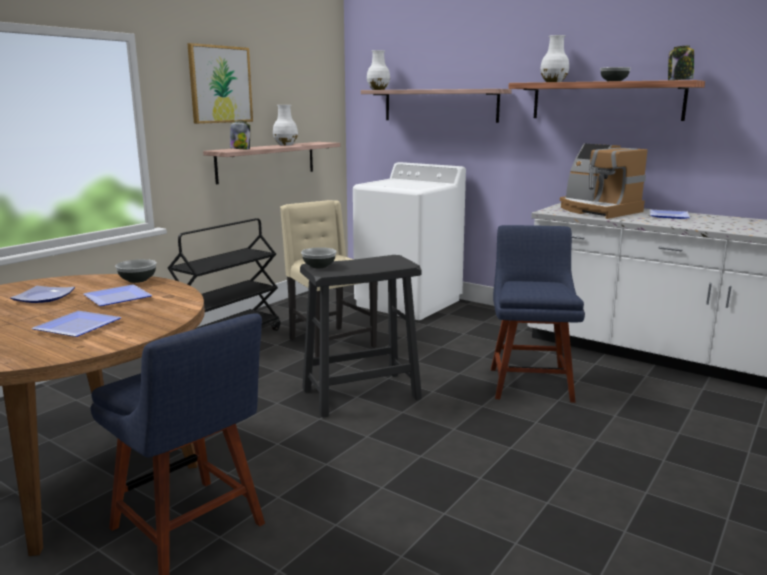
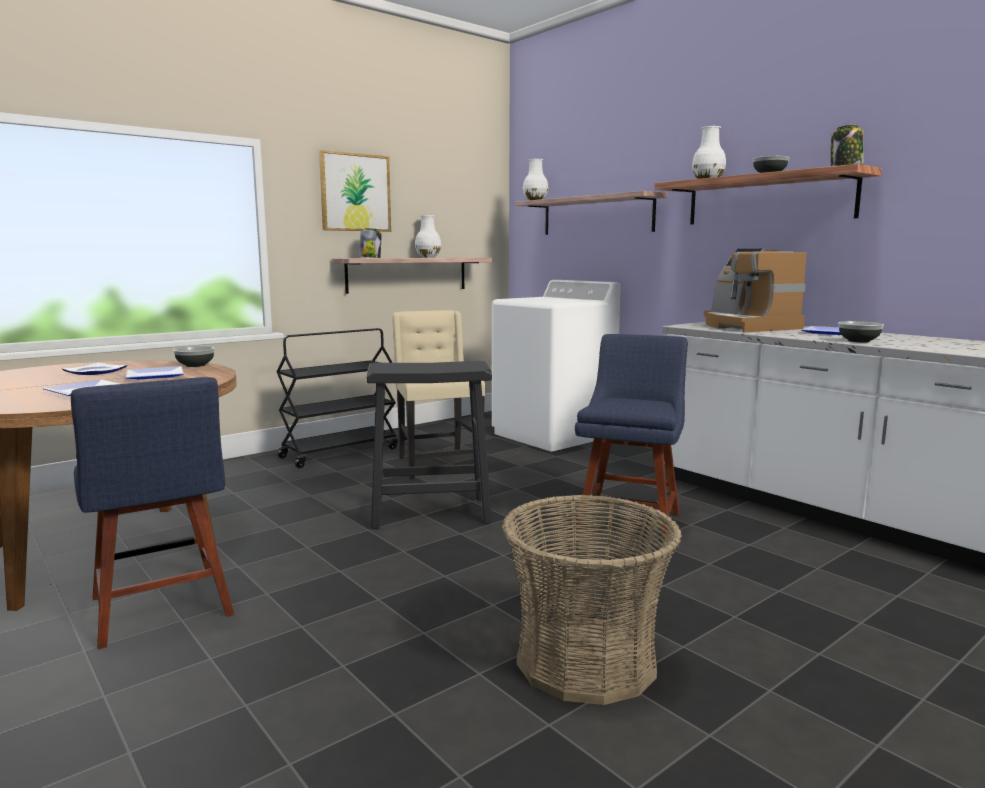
camera: 15 degrees right, 5 degrees down
(319, 266) = (384, 365): bowl -> bowl (859, 341)
(586, 516) = (586, 660): none -> basket

